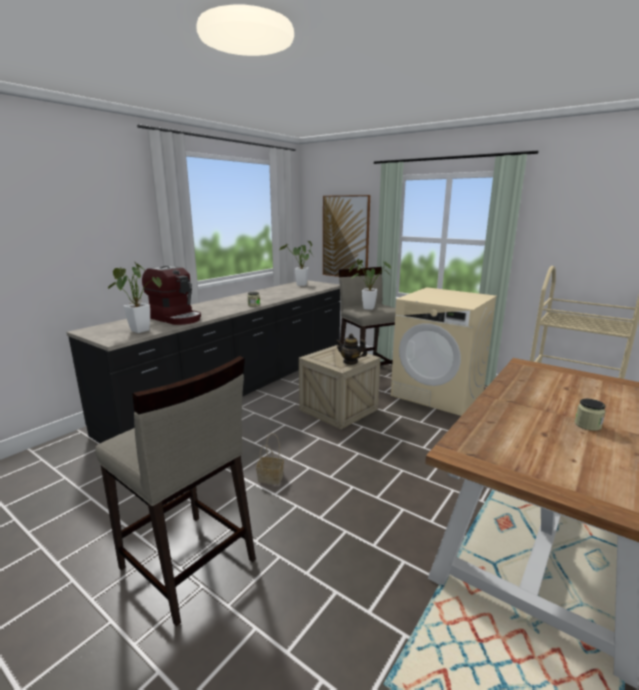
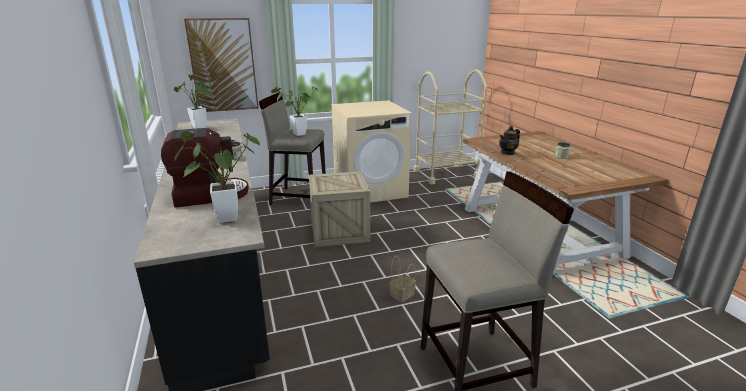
camera: 55 degrees left, 5 degrees up
(350, 362) = (354, 182): teapot -> teapot (508, 153)

